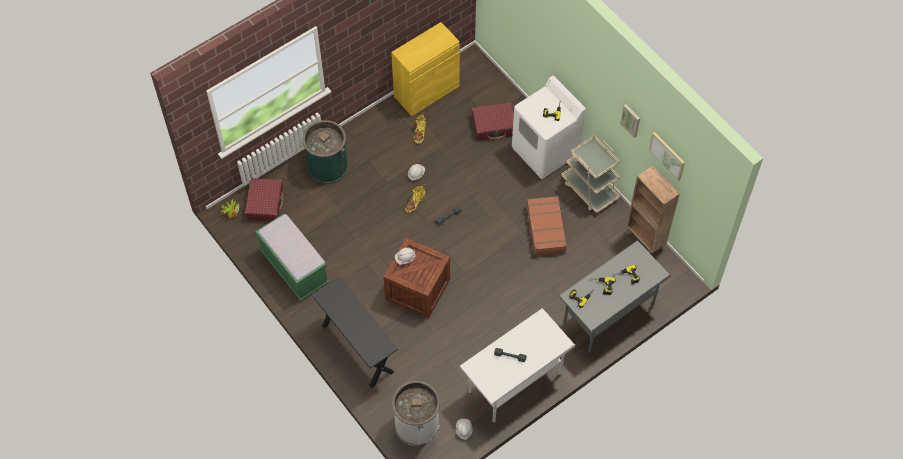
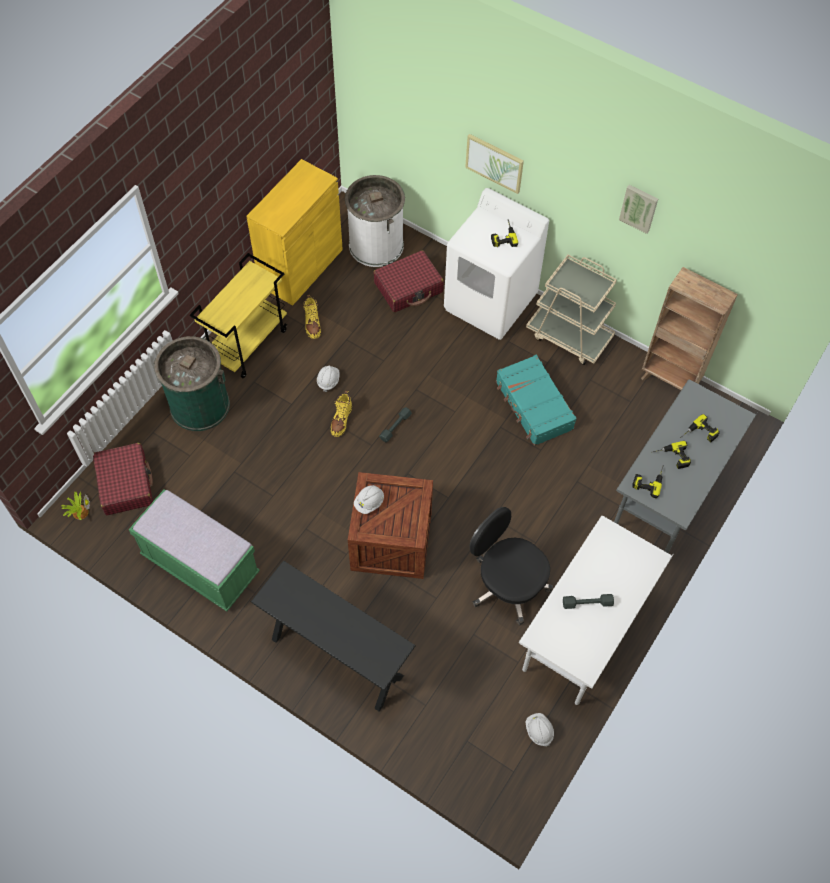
camera: 20 degrees left, 0 degrees up
(373, 134) = (247, 343): none -> yellow cart
(417, 424) = (468, 746): white trash can -> white trash can (376, 245)
(480, 338) = (507, 584): none -> black office chair
(545, 230) = (533, 406): brown suitcase -> turquoise suitcase
(667, 155) = (713, 242): picture -> picture (494, 163)

